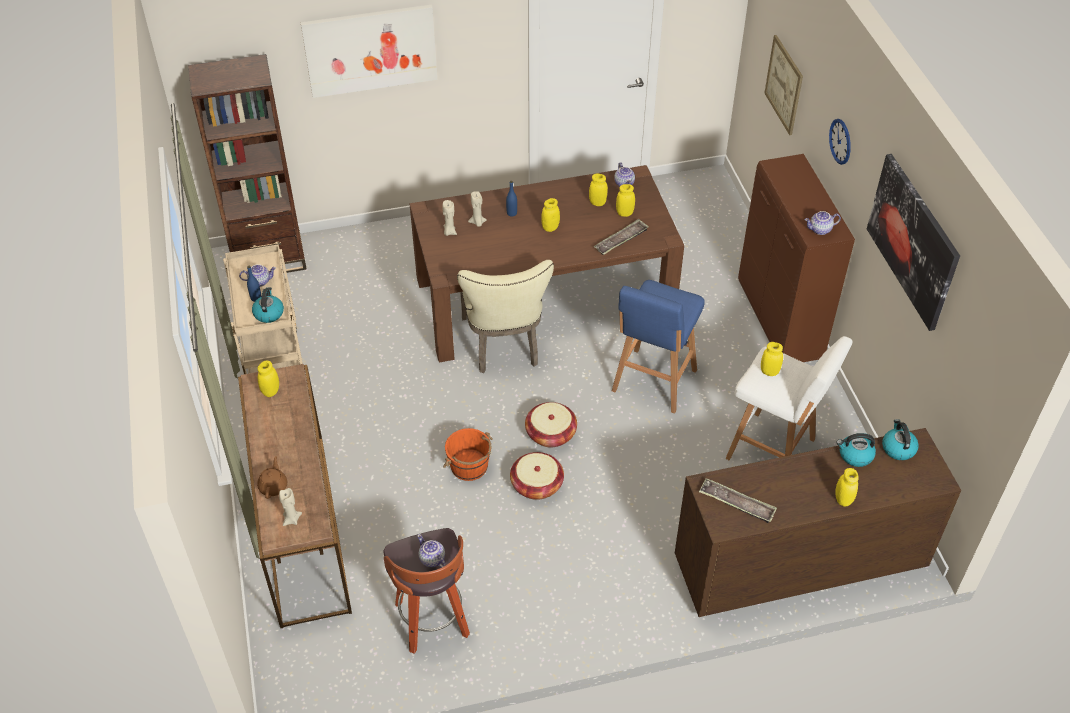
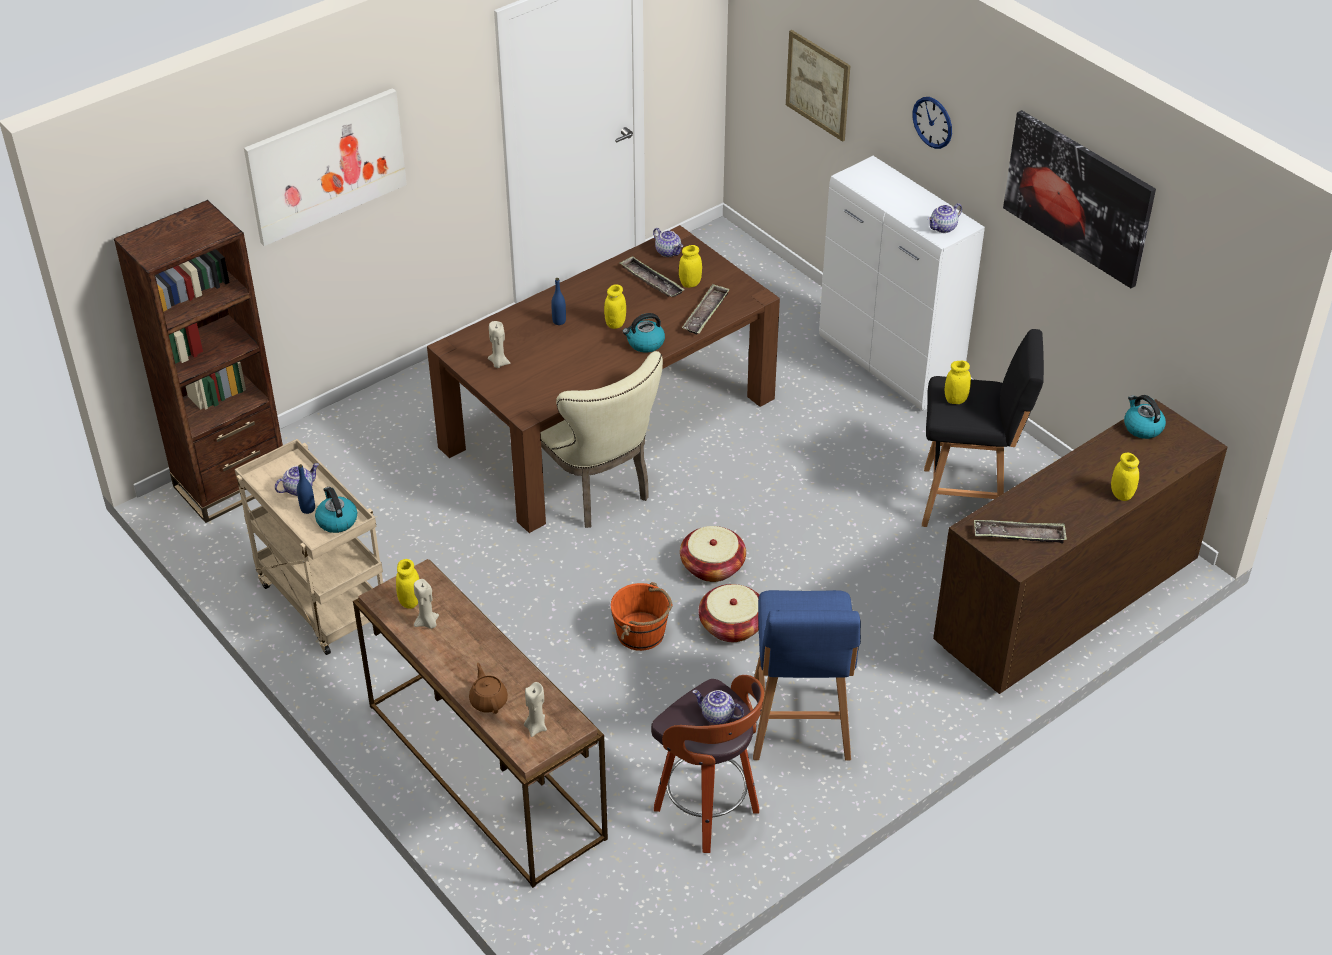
camera: 25 degrees left, 5 degrees down
(477, 223) = (525, 343): beige candle -> beige candle (427, 623)
(597, 202) = (651, 281): yellow jar -> tray
(653, 383) = (793, 474): blue stool -> blue stool (800, 728)
(773, 450) = (967, 500): white stool -> black stool
(780, 321) = (890, 365): brown cabinet -> white cabinet
(855, 455) = (1105, 448): kettle -> kettle (645, 343)

